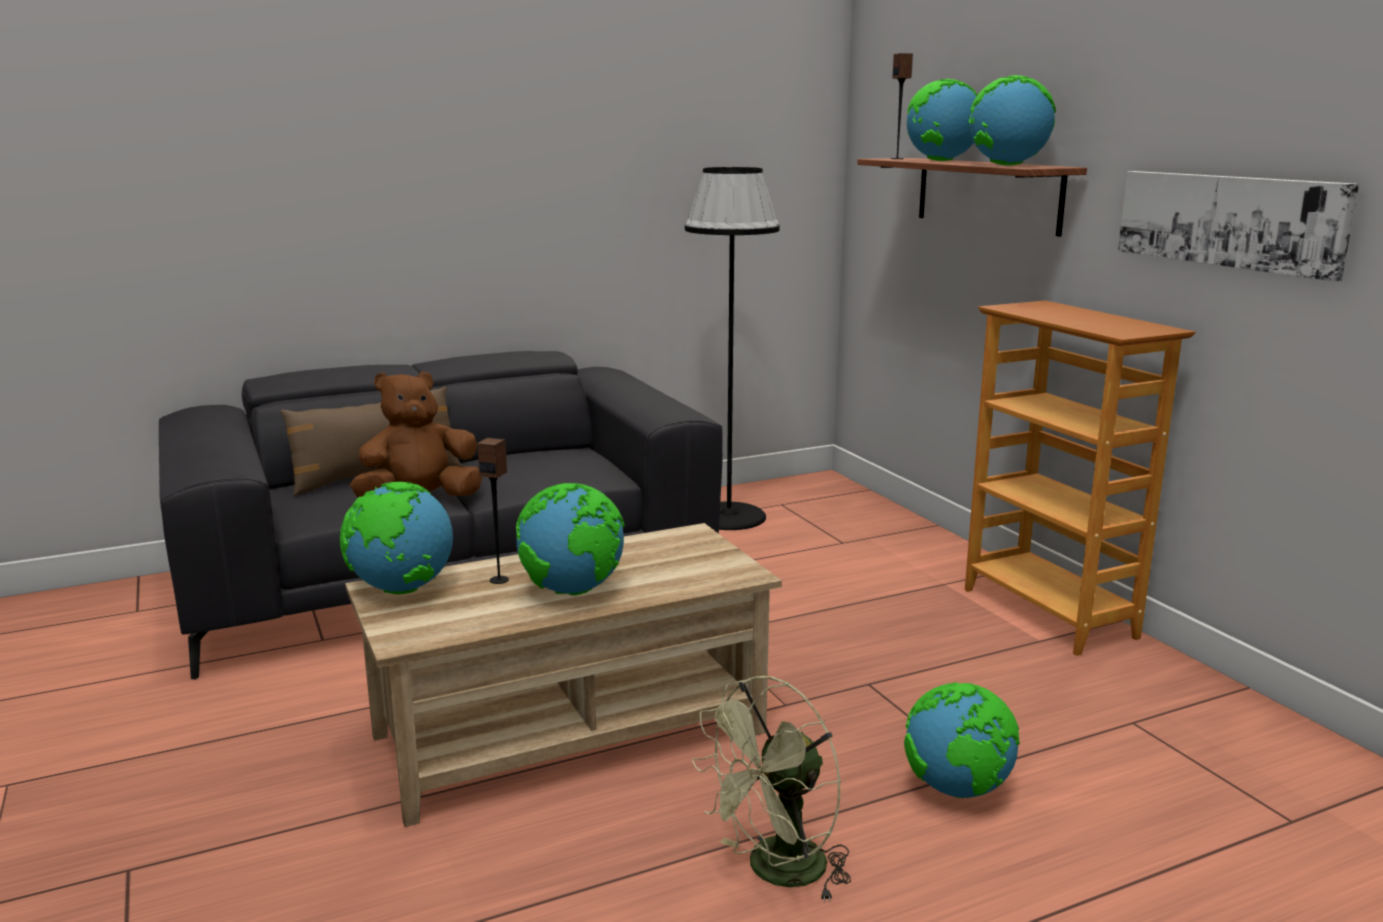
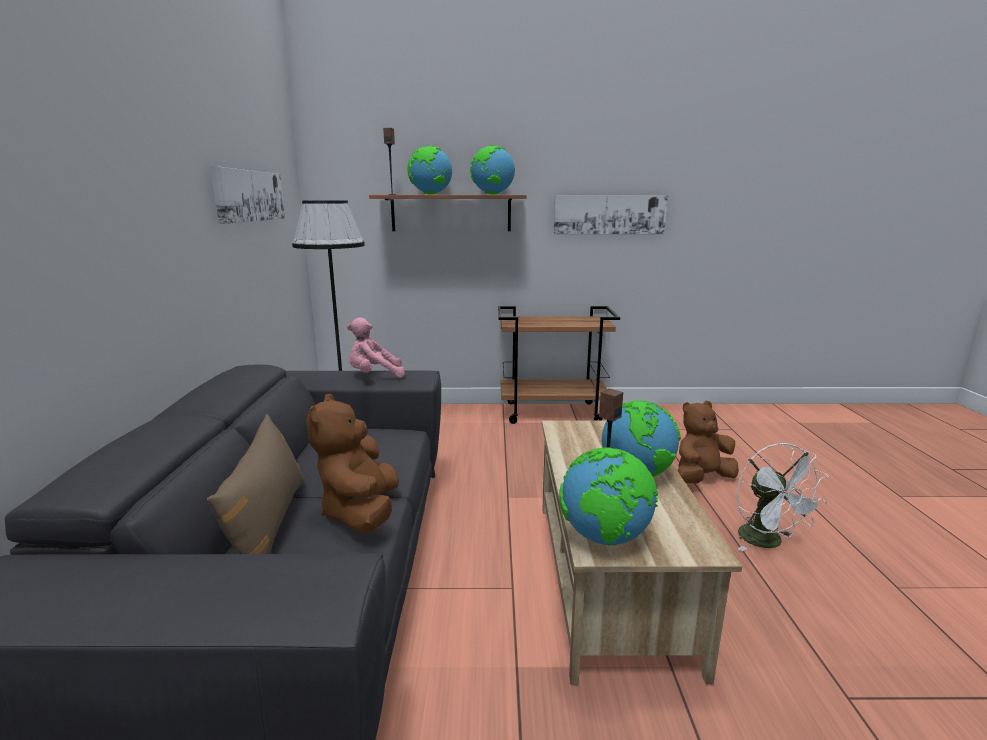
camera: 65 degrees left, 0 degrees up
(643, 402) = (374, 375): none -> pink plush toy
(678, 159) = (249, 196): none -> picture
(776, 873) = (767, 542): green fan -> white fan
(958, 791) = (701, 478): globe -> brown plush toy
(1050, 613) = (553, 412): bookcase -> brown cart

